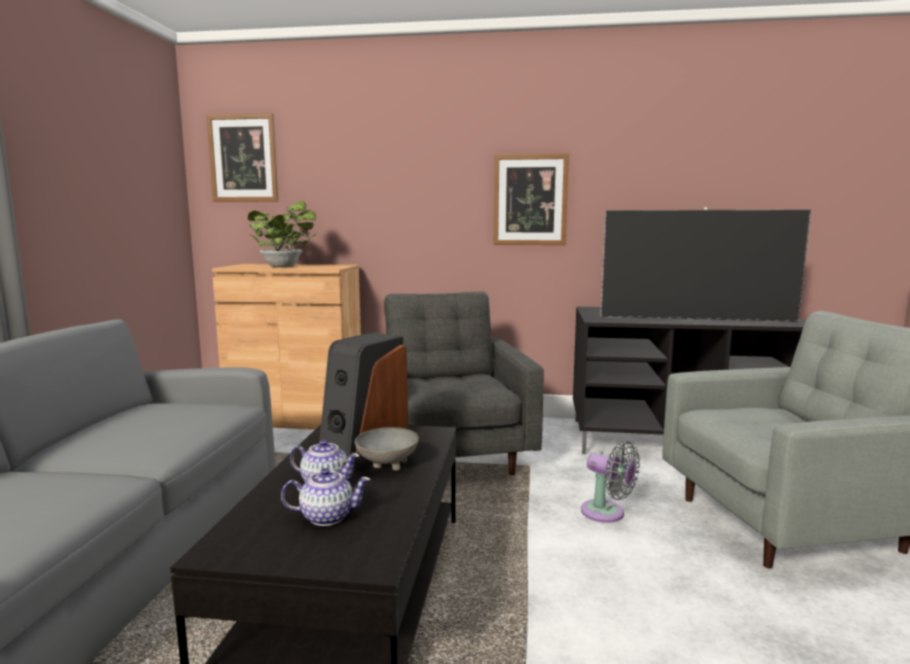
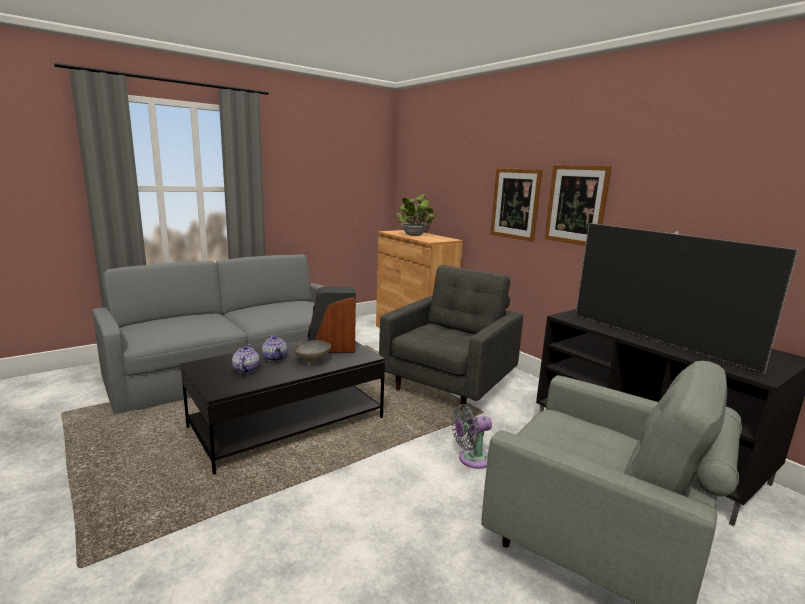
camera: 45 degrees right, 5 degrees up
(243, 158) = (416, 162): picture -> picture (515, 204)
(326, 517) = (245, 370): teapot -> teapot turned 135 degrees counterclockwise
(607, 513) = (471, 459): grey fan -> grey fan turned 75 degrees clockwise

